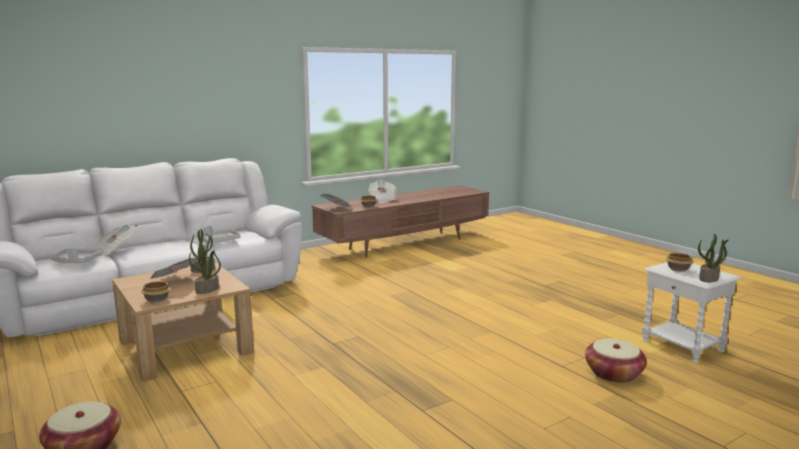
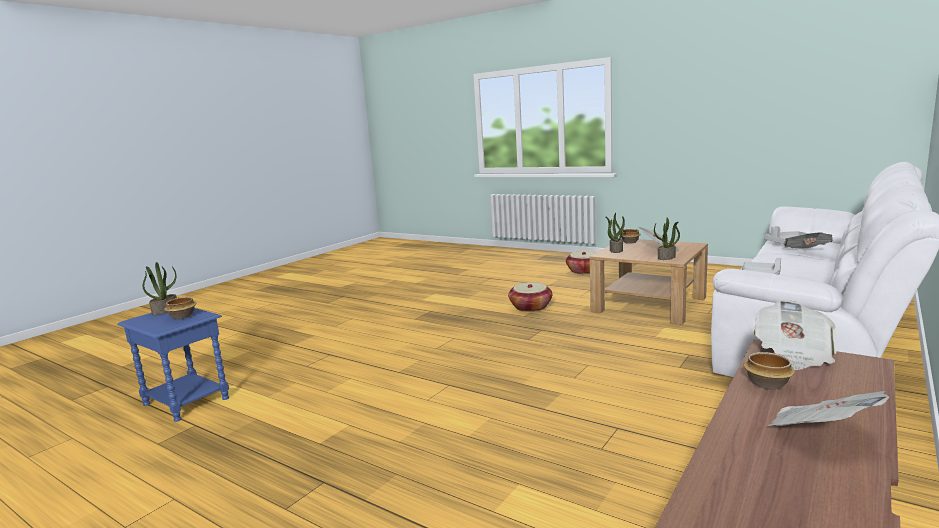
camera: 160 degrees right, 0 degrees up
(613, 374) = (285, 357): basket -> basket (530, 307)
(683, 345) = (185, 401): white side table -> blue side table

